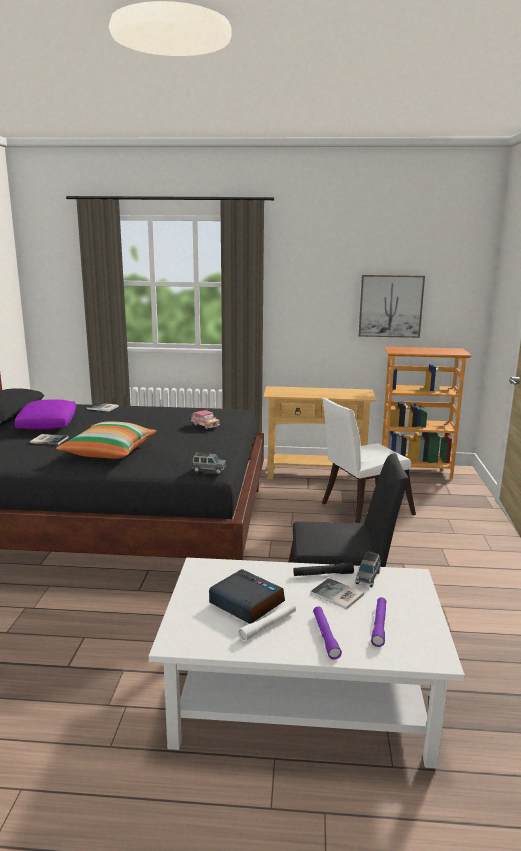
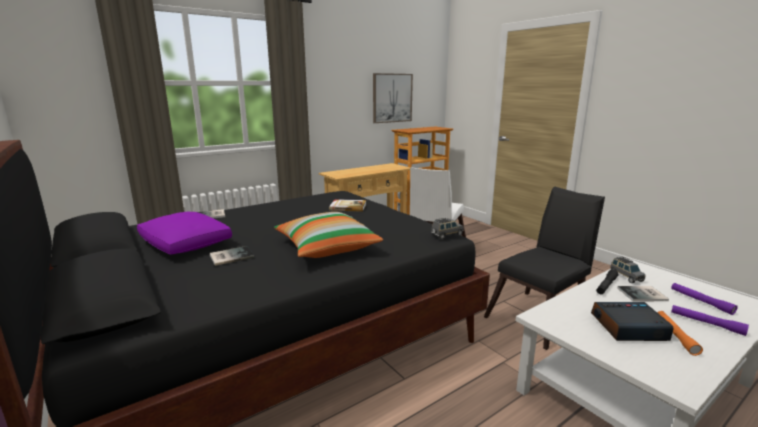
camera: 40 degrees left, 0 degrees up
(205, 425) = (348, 207): toy car -> book
(268, 626) = (675, 336): white flashlight -> orange flashlight

